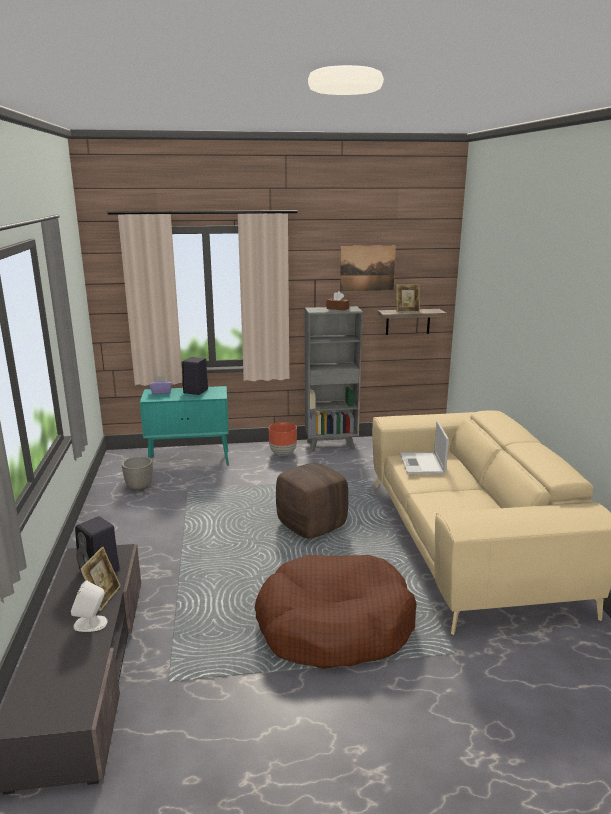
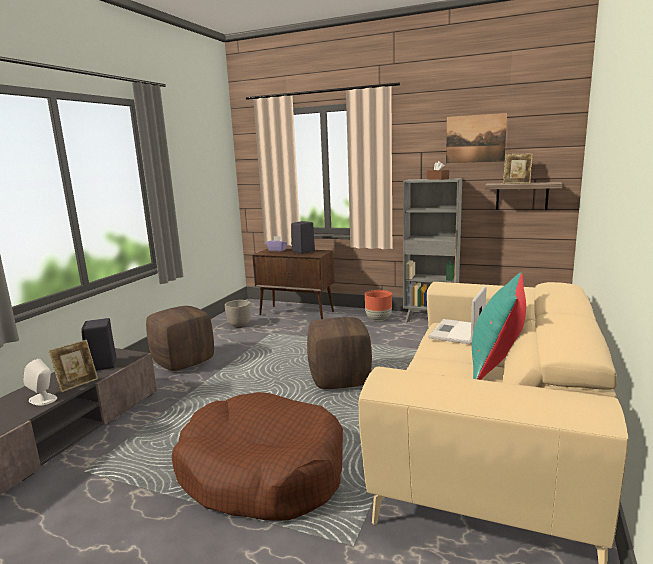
camera: 30 degrees right, 5 degrees down
(126, 544) = (183, 362): none -> brown ottoman
(190, 460) = (297, 313): turquoise cabinet -> brown cabinet
(476, 488) = (496, 364): none -> turquoise pillow

